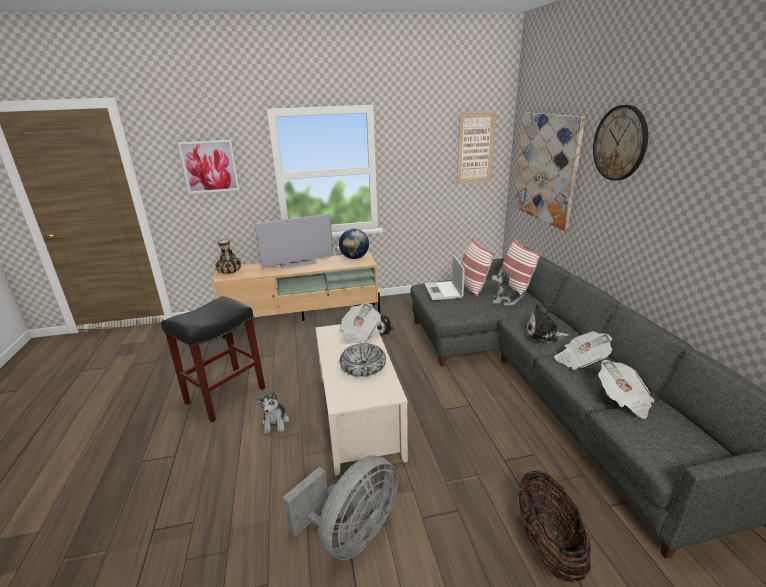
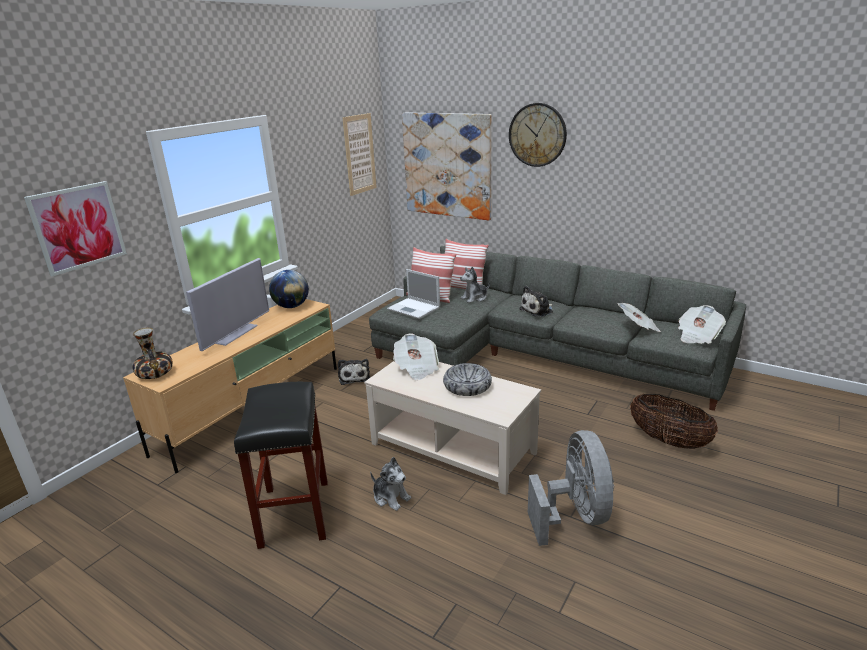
camera: 45 degrees left, 0 degrees up
(580, 361) = (585, 316): newspaper -> newspaper (697, 336)

